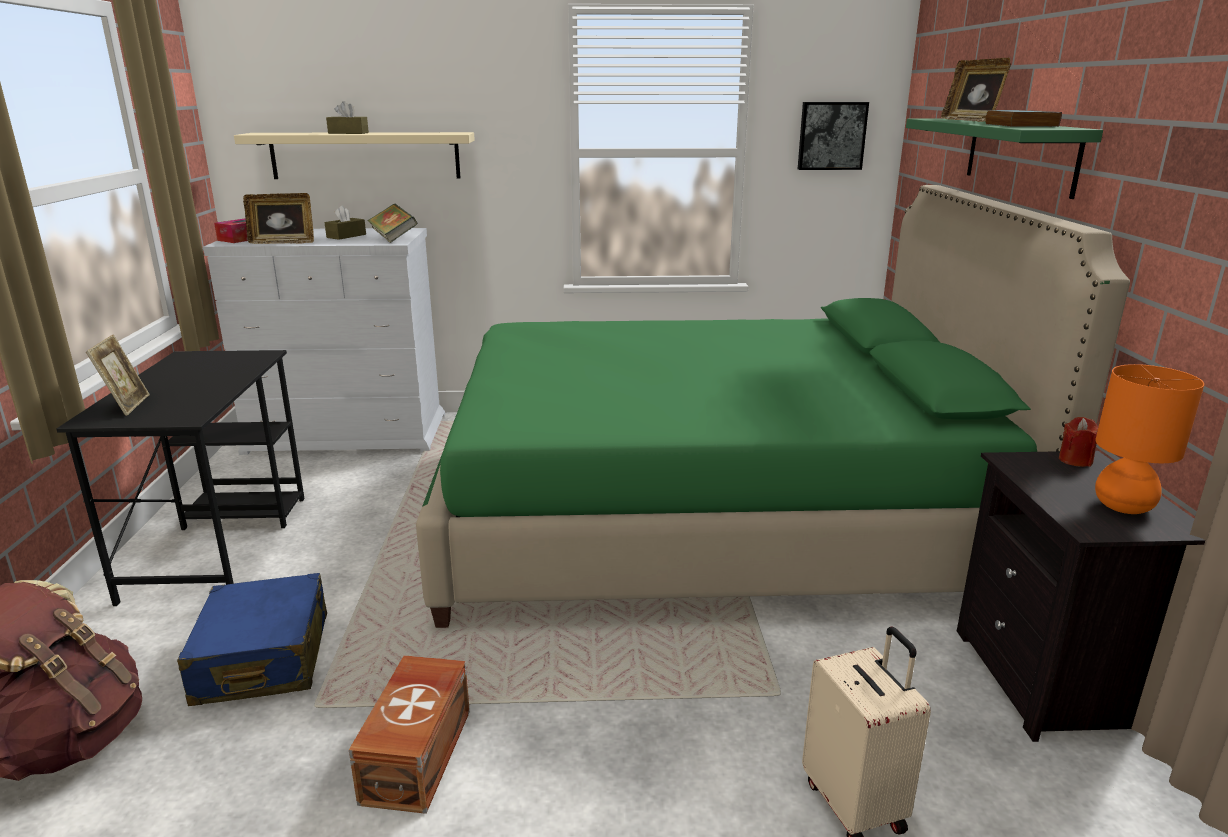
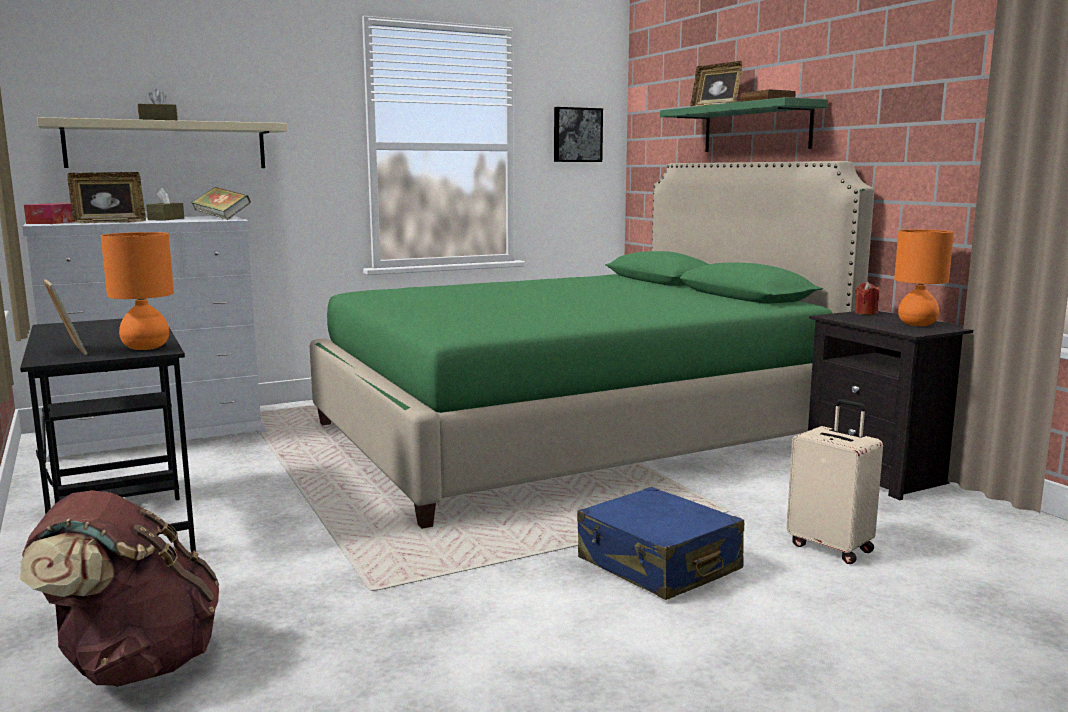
camera: 25 degrees left, 10 degrees down
(186, 410) = (145, 347): none -> orange table lamp
(263, 659) = (278, 576): blue suitcase -> blue suitcase (658, 565)
(420, 754) = (500, 594): brown storage box -> none

